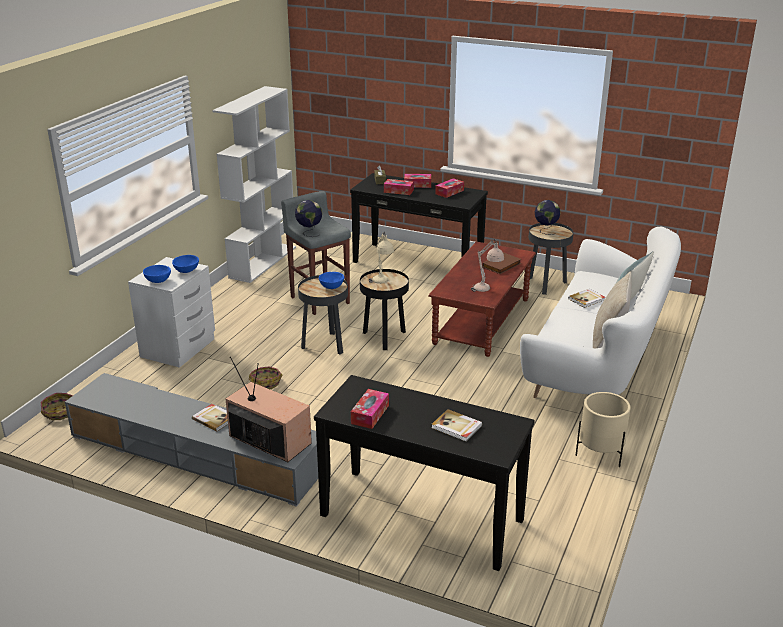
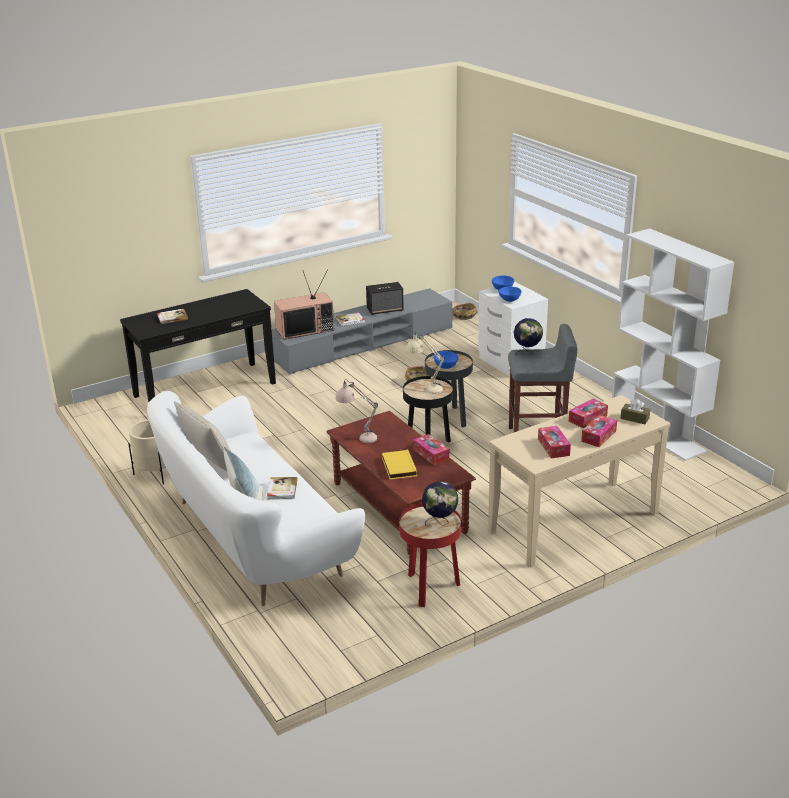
camera: 125 degrees right, 0 degrees up
(162, 407) = (385, 310): none -> speaker
(370, 414) = (223, 301): tissue box -> tissue box (431, 454)
(418, 263) = (574, 523): black console table -> beige console table
(502, 266) = (398, 467): brown book -> yellow book
(546, 284) = (430, 588): black side table -> red side table

